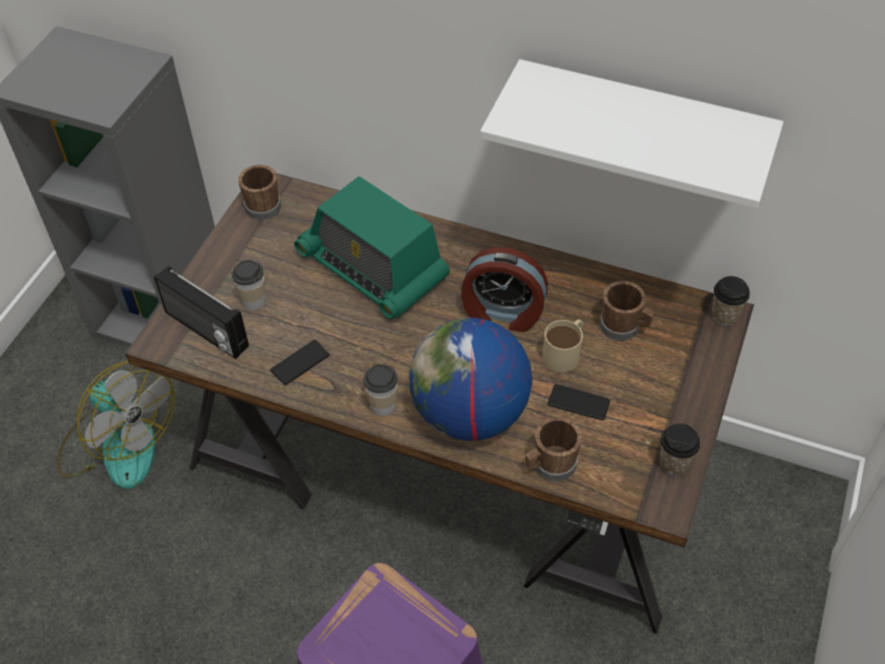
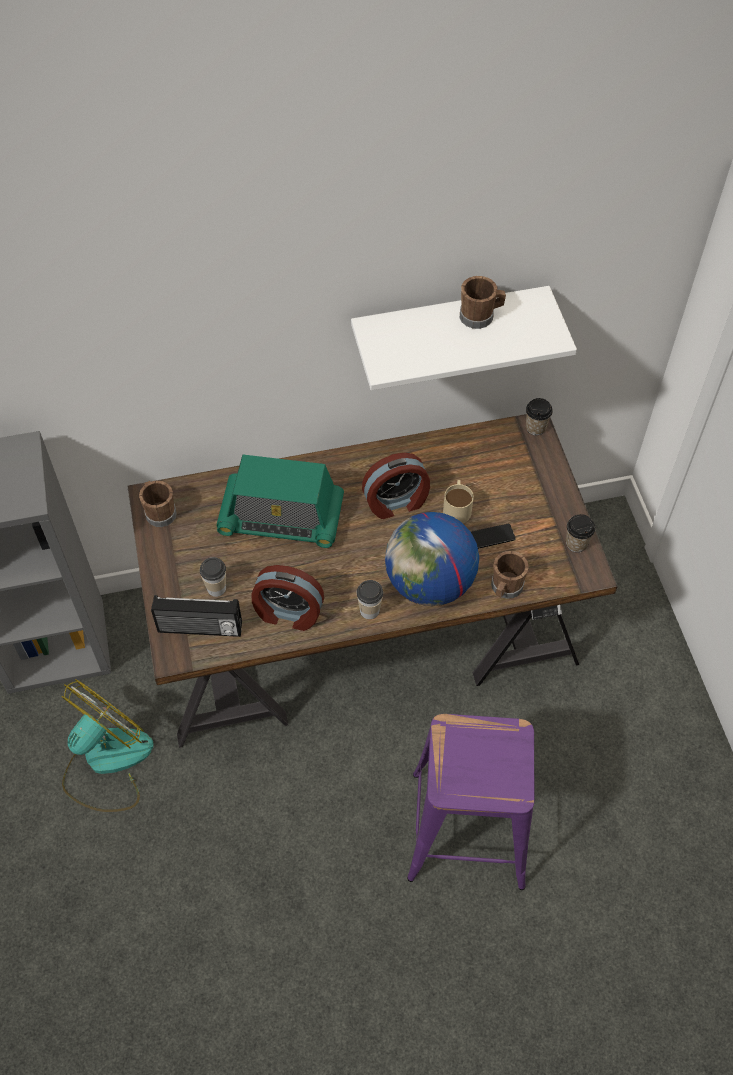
camera: 35 degrees left, 5 degrees up
(118, 444) = (106, 762): fan -> fan turned 60 degrees counterclockwise
(300, 363) = (288, 613): phone -> alarm clock
(624, 327) = (481, 470): brown mug -> brown mug (480, 316)

